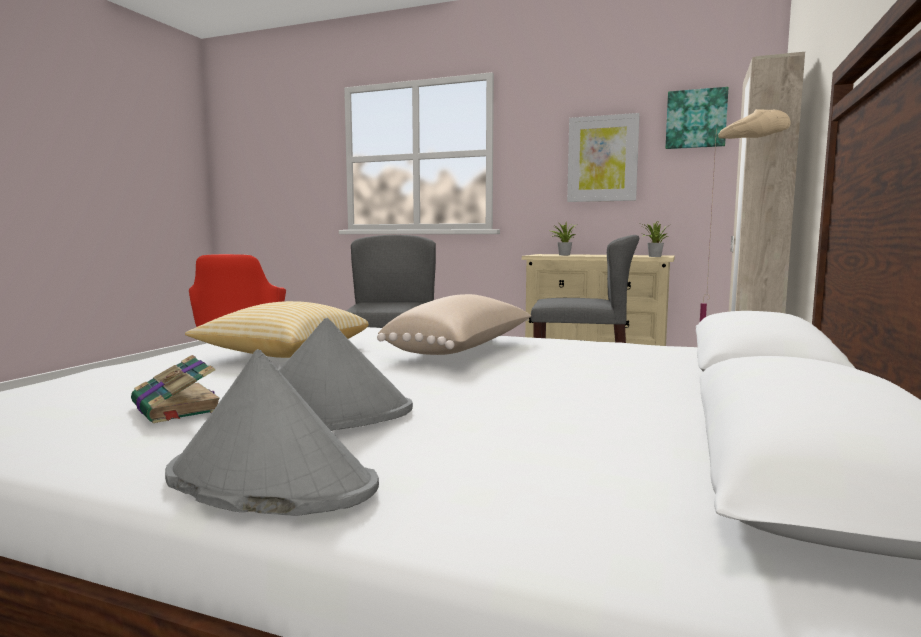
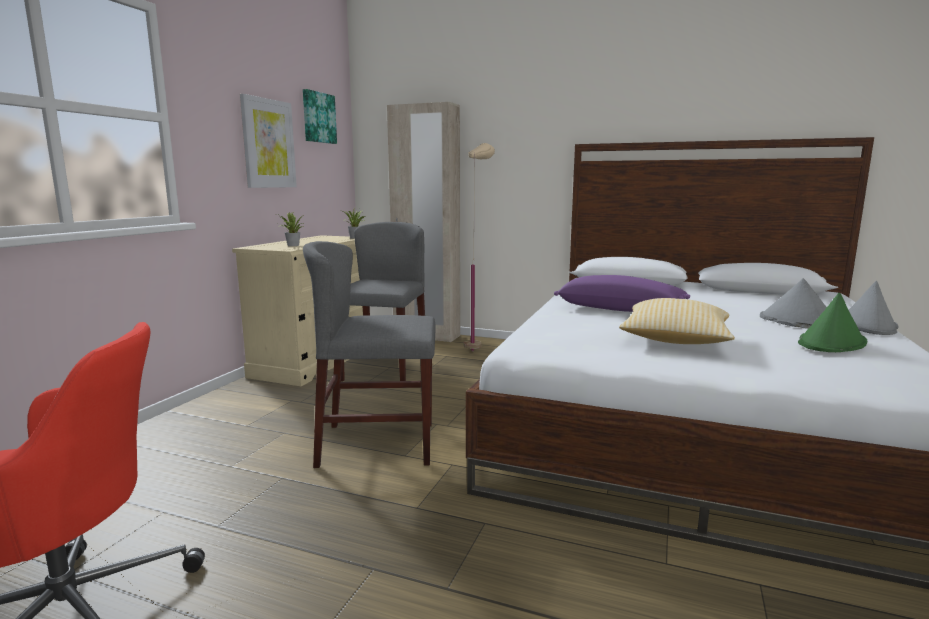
camera: 90 degrees left, 5 degrees up
(178, 408) = (831, 343): book -> green hat
(463, 350) = (620, 309): beige pillow -> purple pillow

